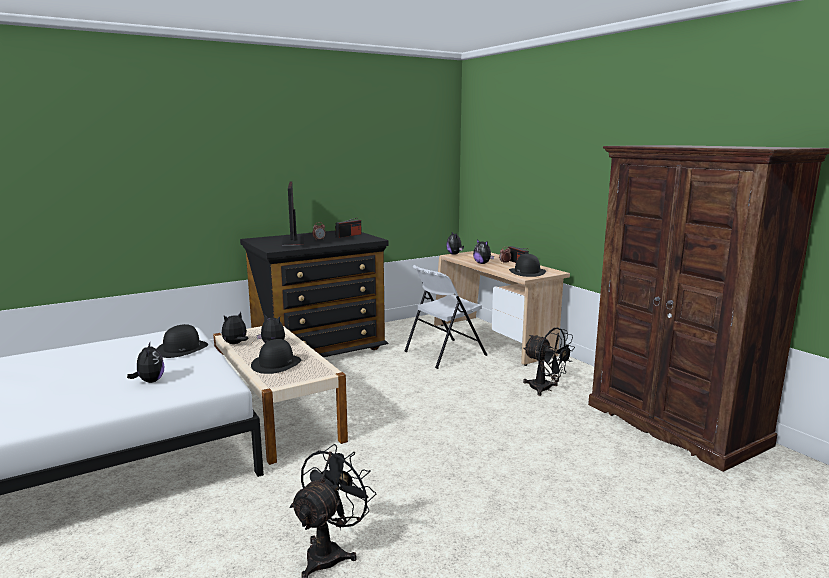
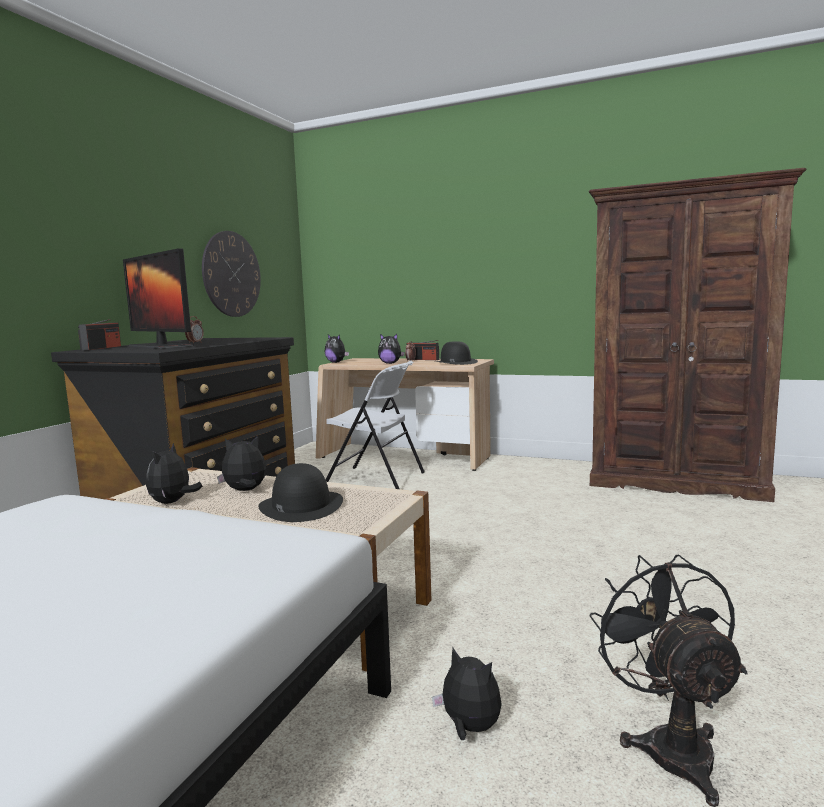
camera: 35 degrees left, 5 degrees down
(150, 381) = (148, 580): plush toy -> plush toy (469, 728)
(182, 348) = (110, 521): black hat -> none
(348, 235) = (224, 339): radio -> radio (101, 348)
(384, 182) = (231, 274): none -> wall clock
(445, 353) = (375, 480): white chair -> white chair turned 90 degrees counterclockwise
(545, 389) = (531, 484): black fan -> none

